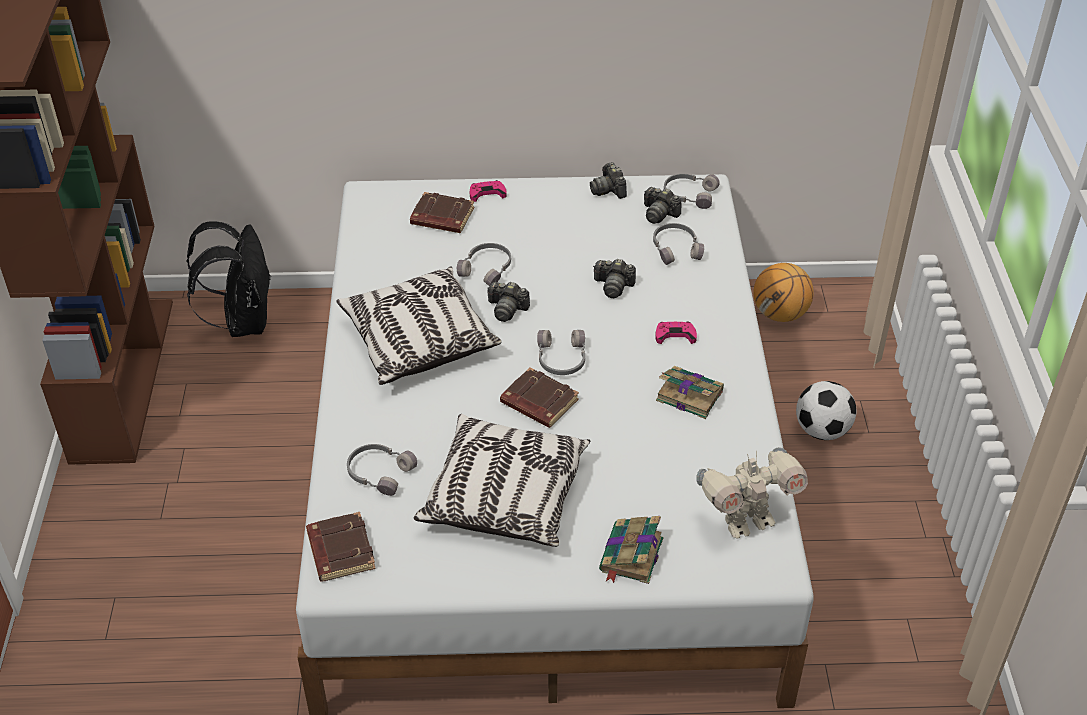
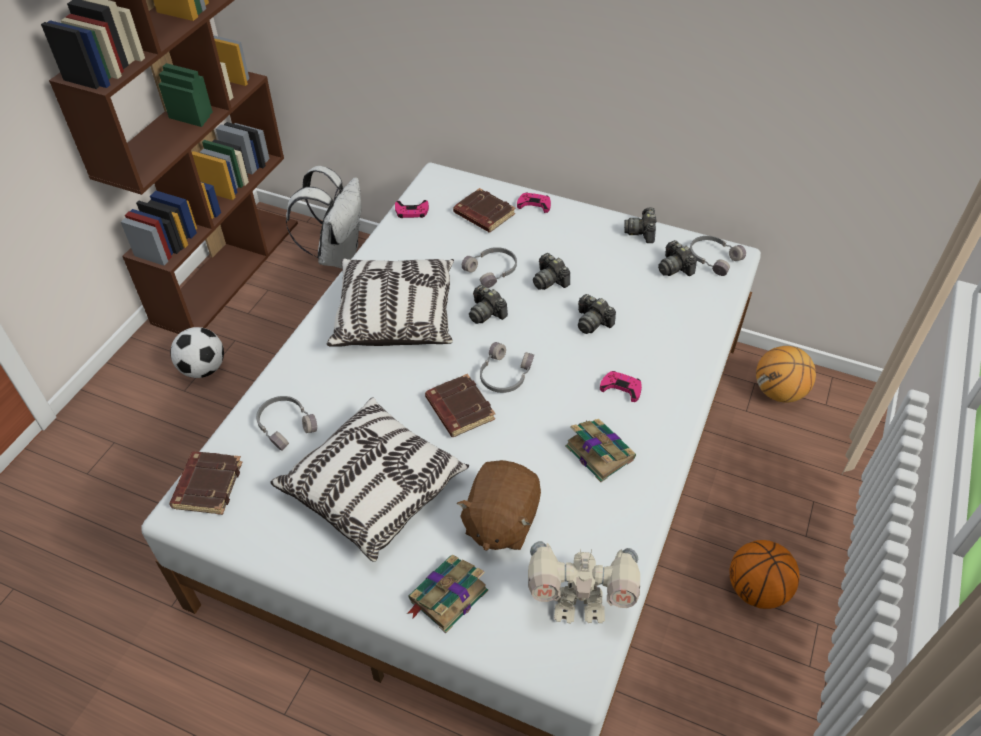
camera: 25 degrees right, 5 degrees up
(243, 321) = (337, 254): black backpack -> white backpack
(365, 236) = (411, 212): none -> pink game controller
(549, 261) = (549, 280): none -> camera
(638, 481) = (500, 521): none -> brown plush toy
(676, 248) = (671, 305): grey headphones -> none
(822, 430) = (761, 517): football -> football (203, 369)
(849, 493) = (756, 589): none -> basketball

